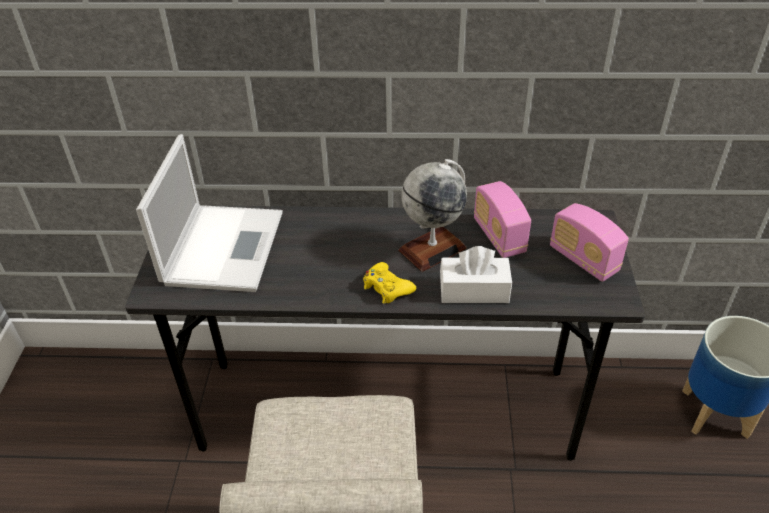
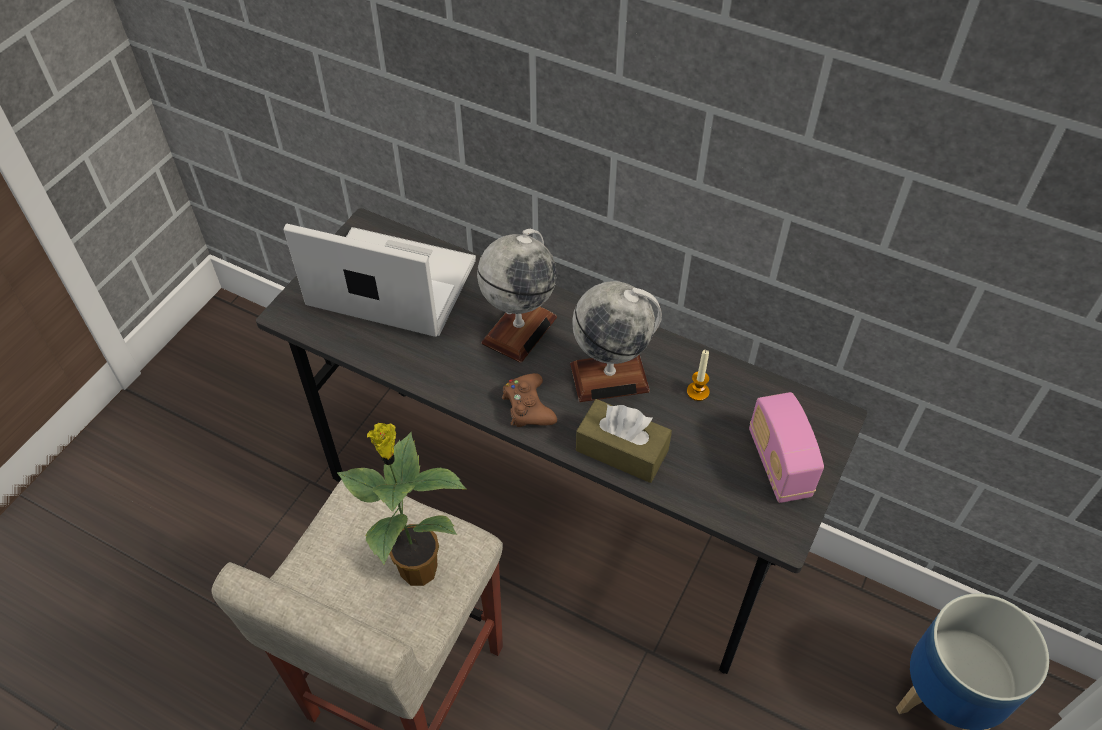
camera: 25 degrees right, 10 degrees up
(224, 246) = (389, 284): laptop -> laptop turned 105 degrees counterclockwise
(346, 242) = (519, 329): none -> globe
(360, 441) = (417, 567): none -> potted plant
(387, 288) = (528, 407): yellow game controller -> brown game controller
(474, 290) = (622, 450): white tissue box -> brown tissue box
(499, 236) = (698, 391): radio -> candle

